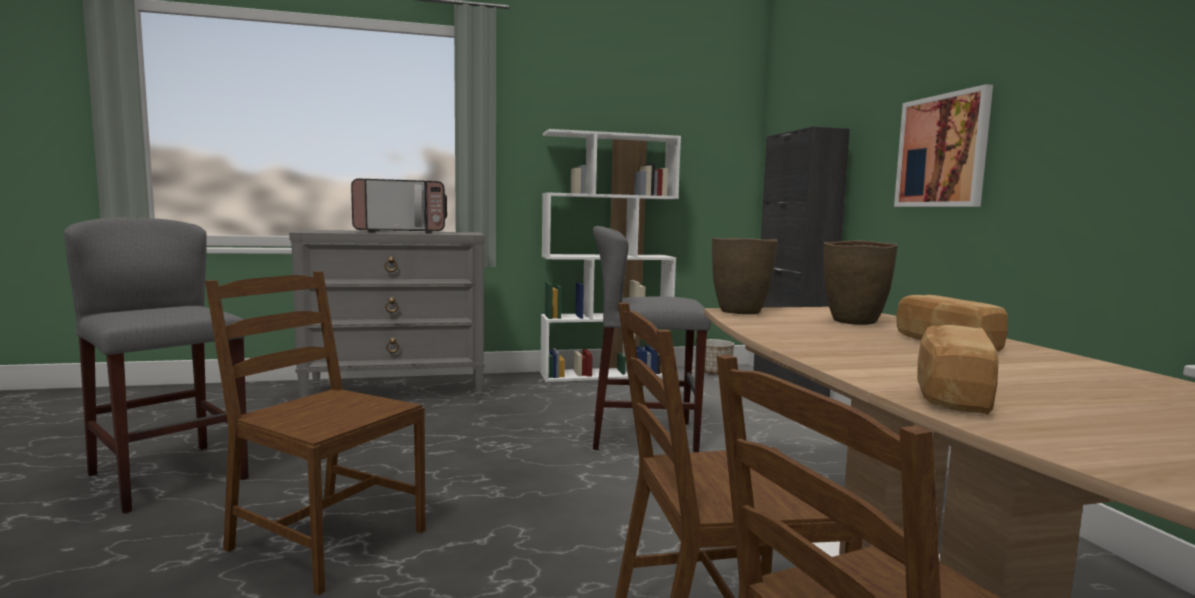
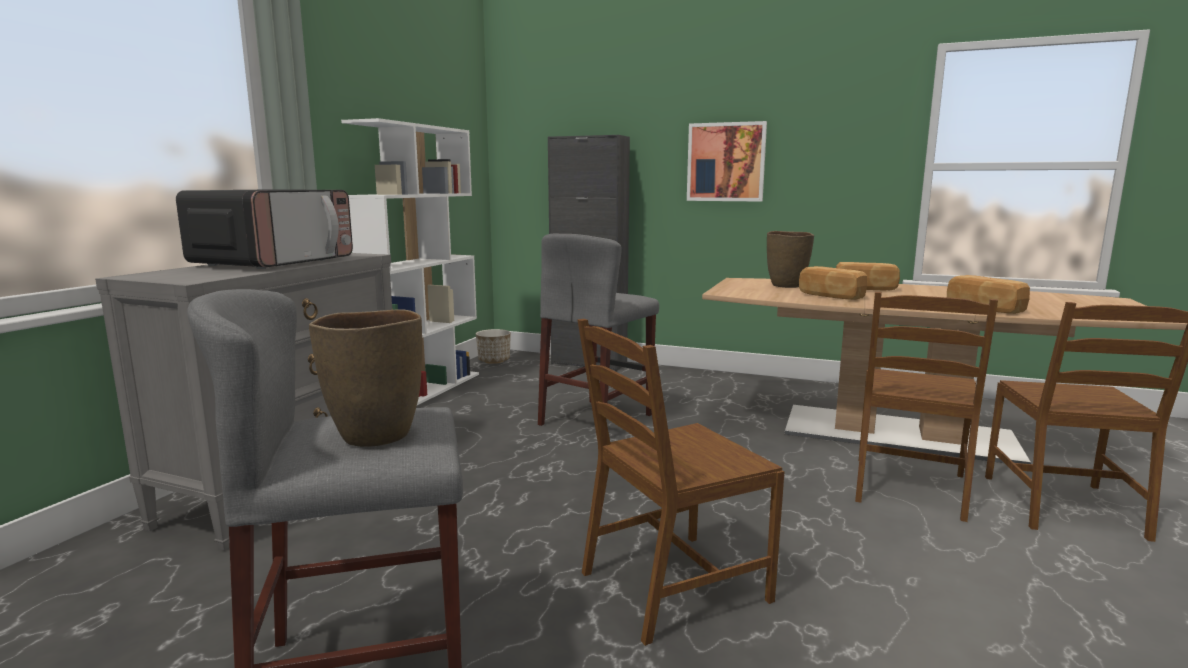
camera: 55 degrees left, 5 degrees up
(740, 312) = (730, 292): brown vase -> brown vase (375, 436)
(823, 335) = (830, 296): none -> bread

